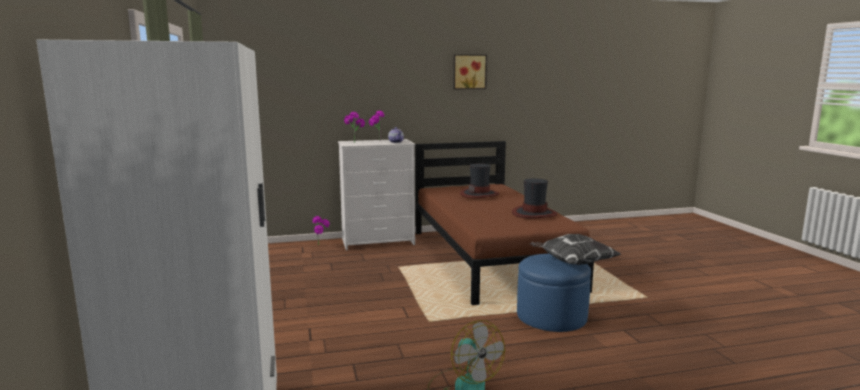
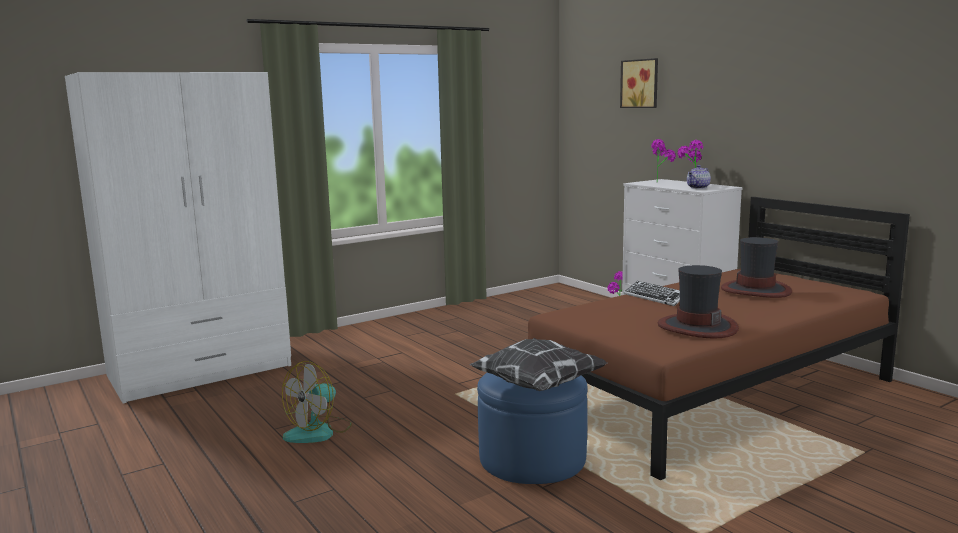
camera: 70 degrees right, 0 degrees up
(468, 210) = (655, 297): none -> keyboard
(469, 72) = (853, 78): picture -> picture (641, 83)

